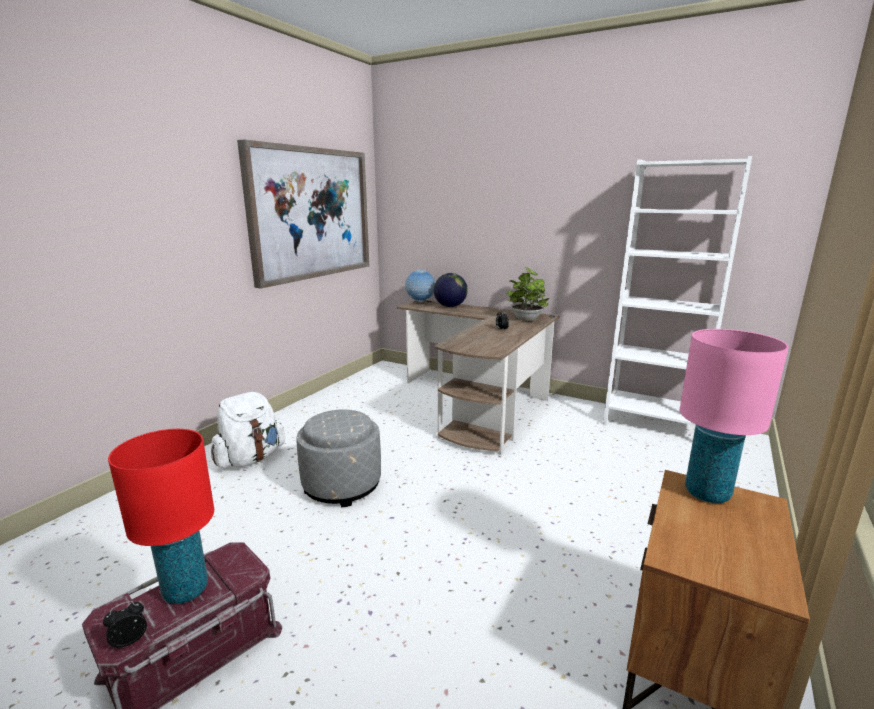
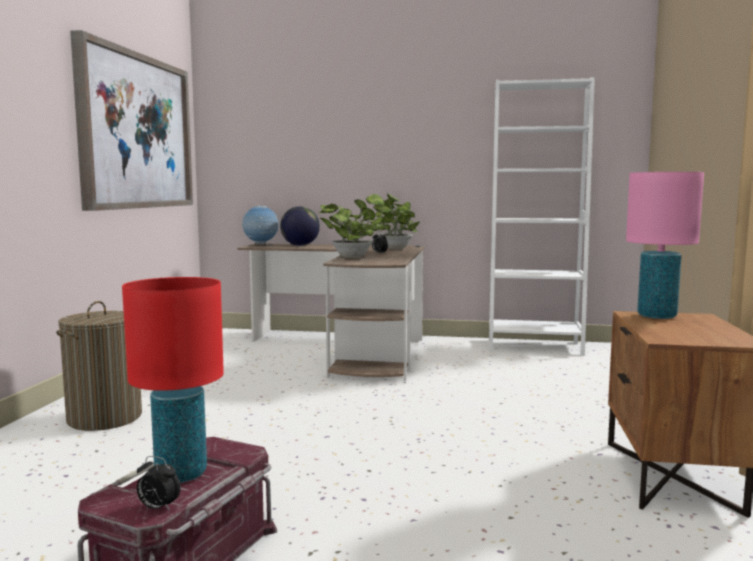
camera: 20 degrees left, 10 degrees down
(130, 640) = (158, 508): alarm clock -> alarm clock turned 105 degrees counterclockwise
(251, 459) = (105, 418): white backpack -> laundry basket
(342, 485) = (246, 422): grey ottoman -> none
(473, 335) = (355, 257): none -> potted plant

